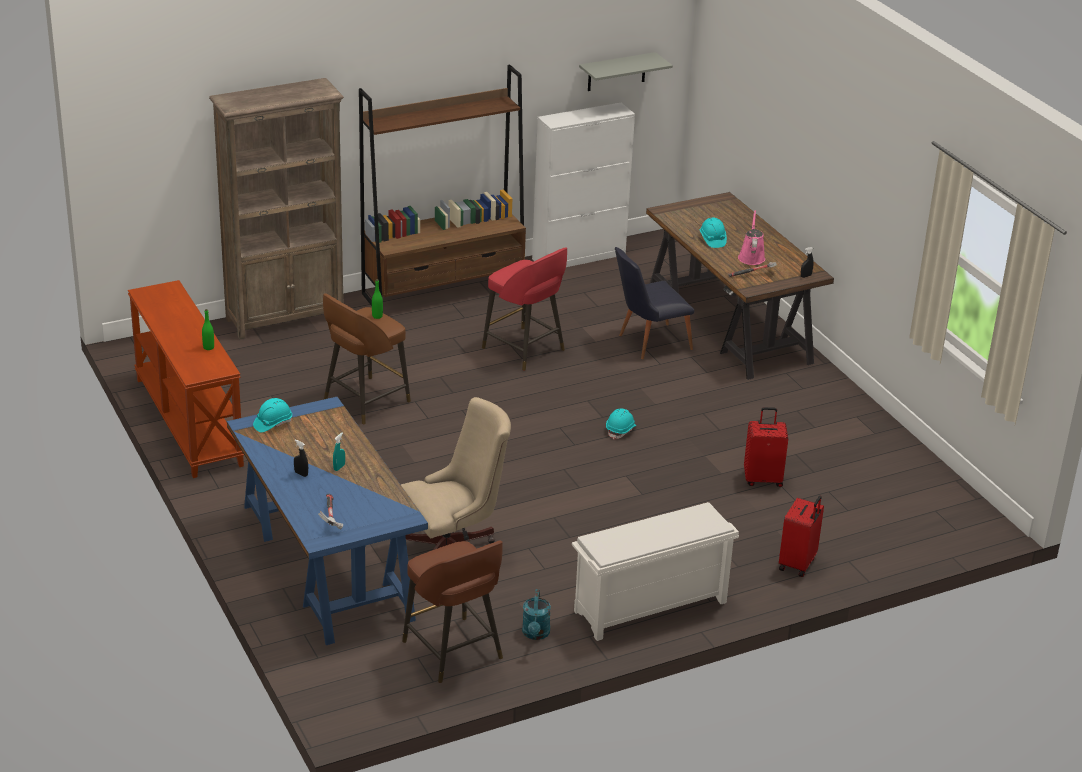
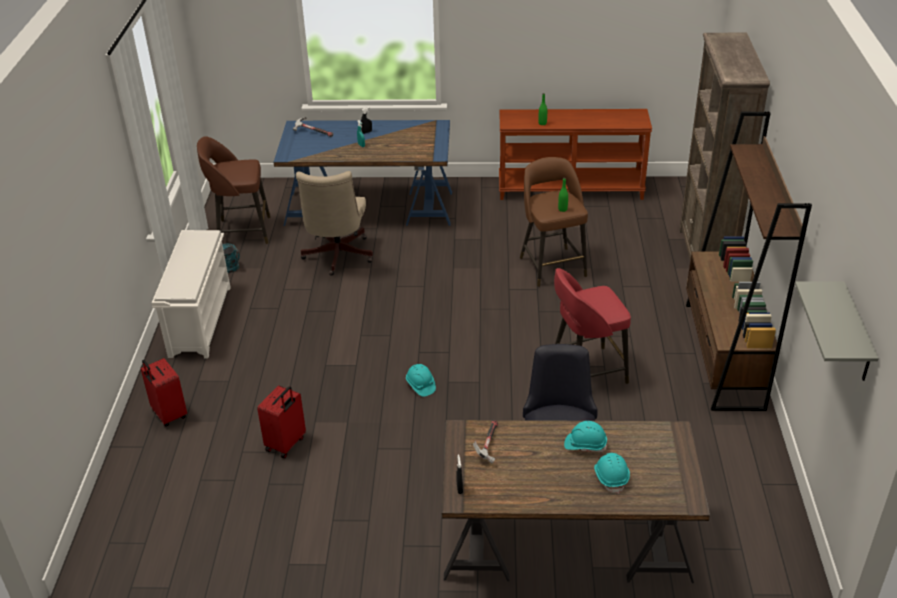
camera: 120 degrees right, 5 degrees up
(273, 423) = (432, 133): turquoise hard hat -> turquoise hard hat (611, 477)
(579, 256) = (769, 476): white cabinet -> none
(751, 257) = (528, 461): pink watering can -> none

